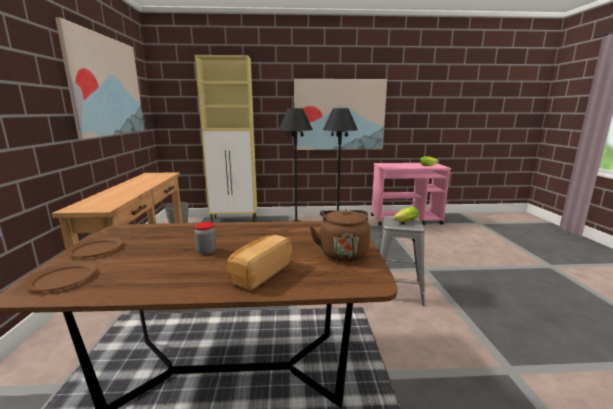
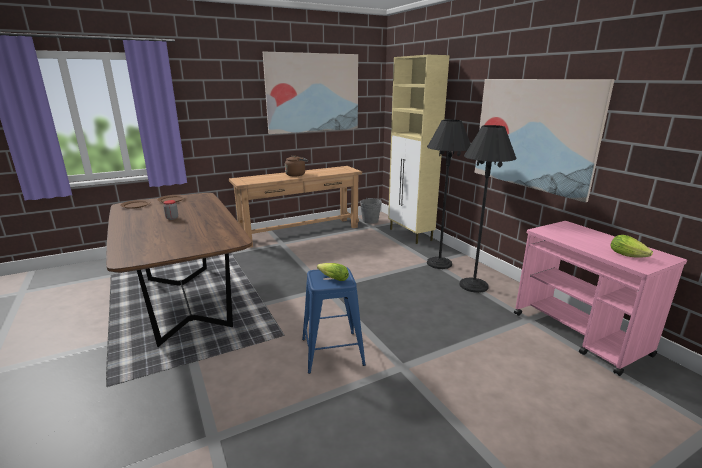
camera: 65 degrees right, 5 degrees up
(260, 273) = (140, 234): bread -> none
(342, 253) = (174, 248): brown kettle -> brown kettle (296, 174)
(397, 289) = (332, 352): grey stool -> blue stool

